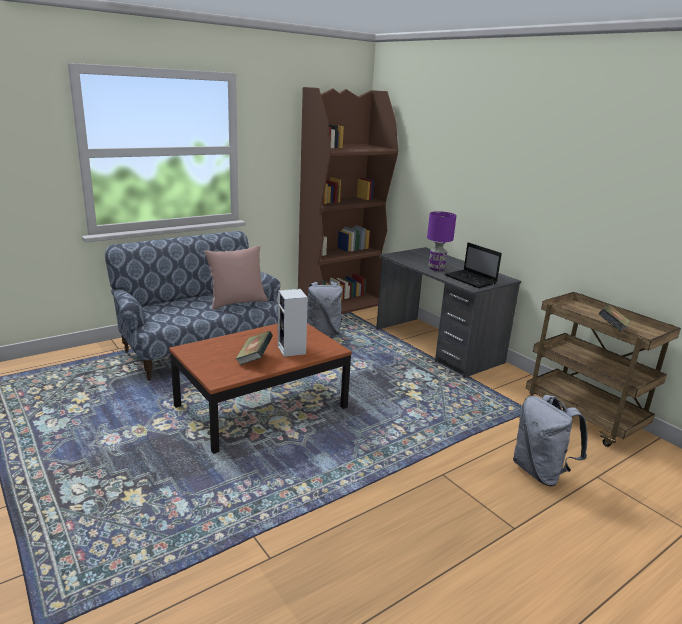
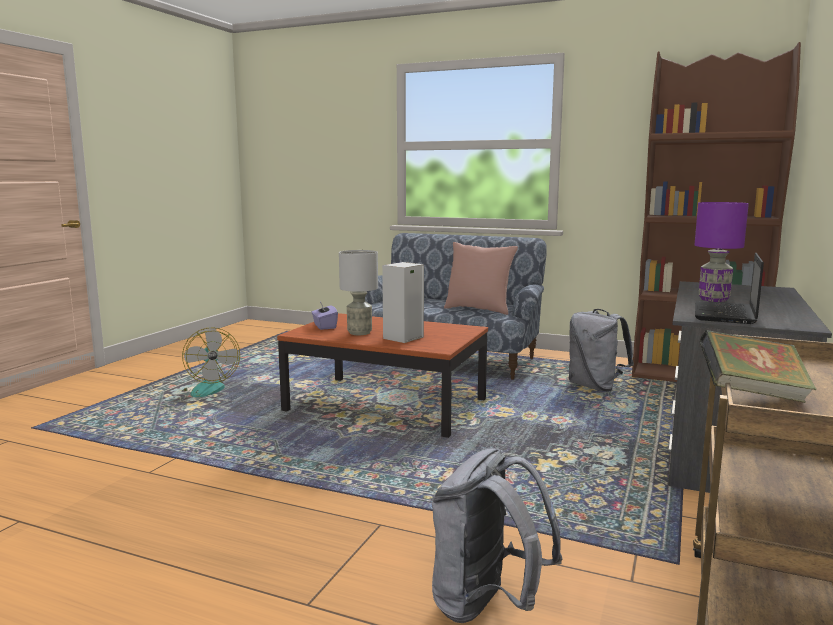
camera: 60 degrees right, 10 degrees down
(89, 478) = (206, 388): none -> fan
(212, 364) = (324, 326): none -> purple tissue box
(254, 359) = (359, 333): book -> grey table lamp

